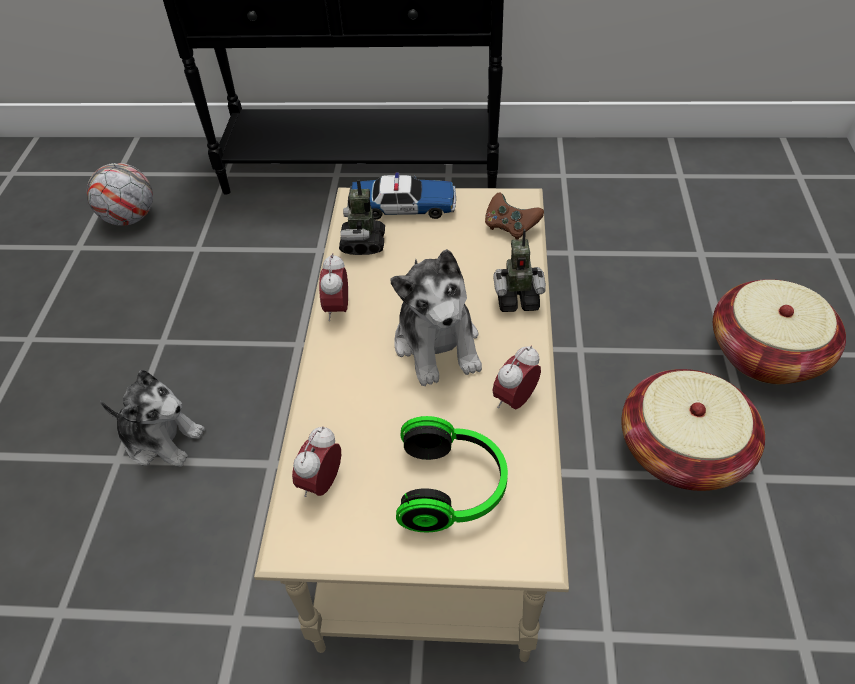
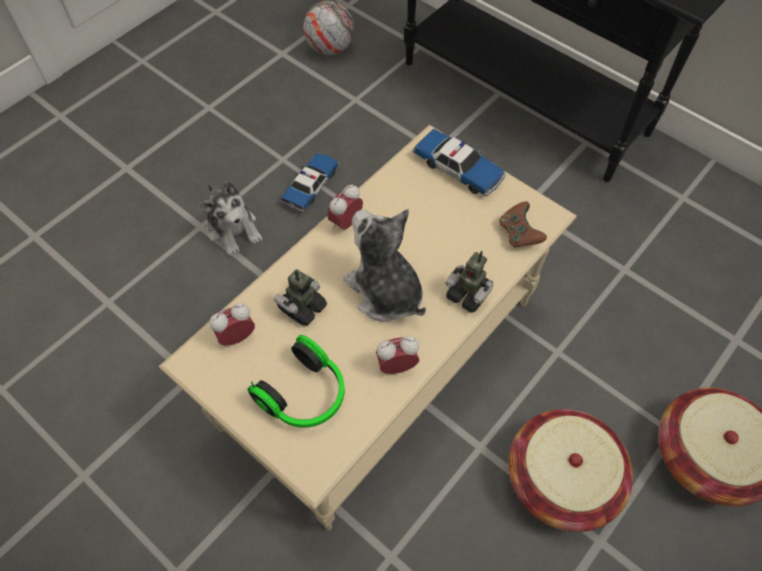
camera: 35 degrees right, 10 degrees up
(217, 349) = (311, 186): none -> toy car
(363, 244) = (404, 182): toy robot -> toy robot (302, 307)
(438, 344) = (385, 292): plush toy -> plush toy turned 120 degrees clockwise

